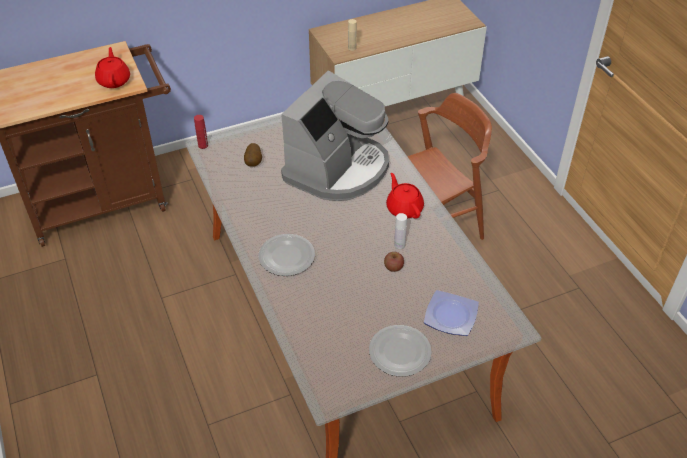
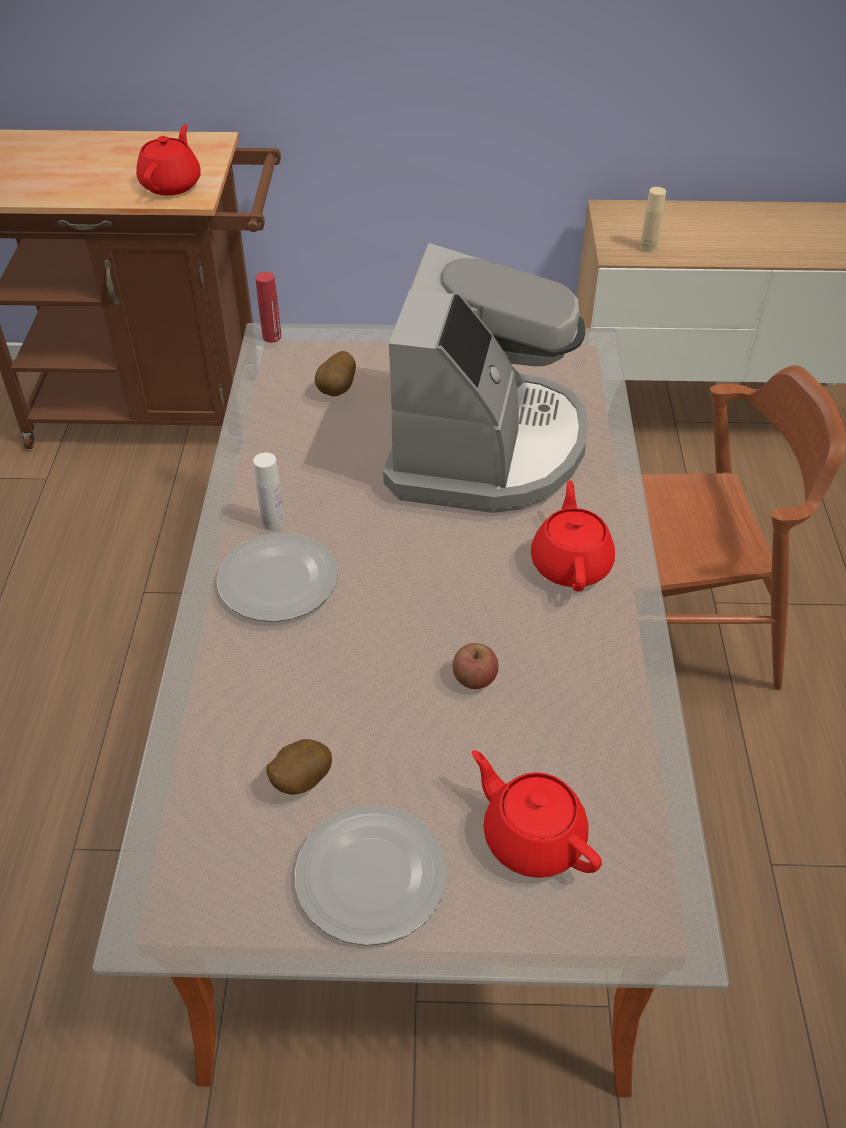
camera: 25 degrees right, 0 degrees up
(338, 169) = (485, 447): coffee machine -> coffee machine turned 45 degrees counterclockwise
(350, 330) = (300, 780): none -> potato
(399, 245) = (515, 635): white bottle -> white bottle (273, 522)
(449, 316) = (532, 837): plate -> red teapot

